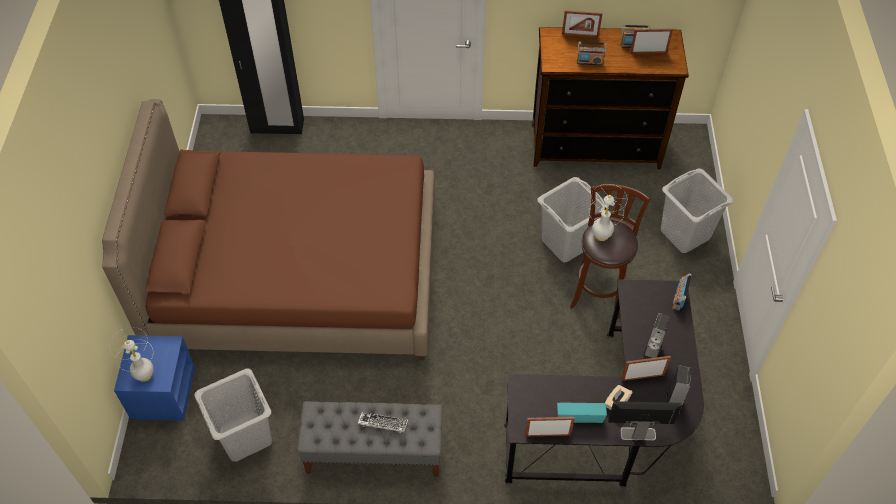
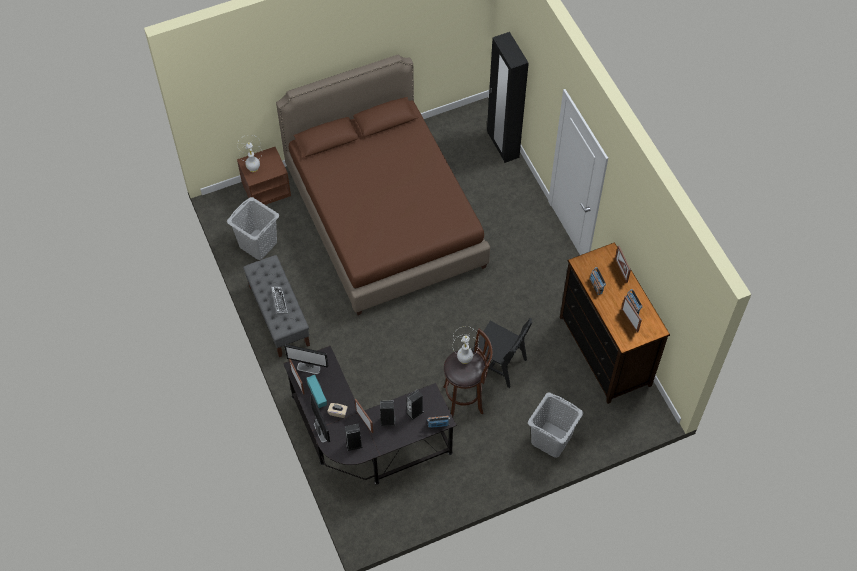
camera: 65 degrees right, 5 degrees up
(162, 392) = (266, 189): blue nightstand -> brown nightstand
(532, 413) = (309, 368): none -> monitor
(567, 243) = (499, 364): grey laundry basket -> black chair
(652, 317) = (414, 412): none -> speaker

